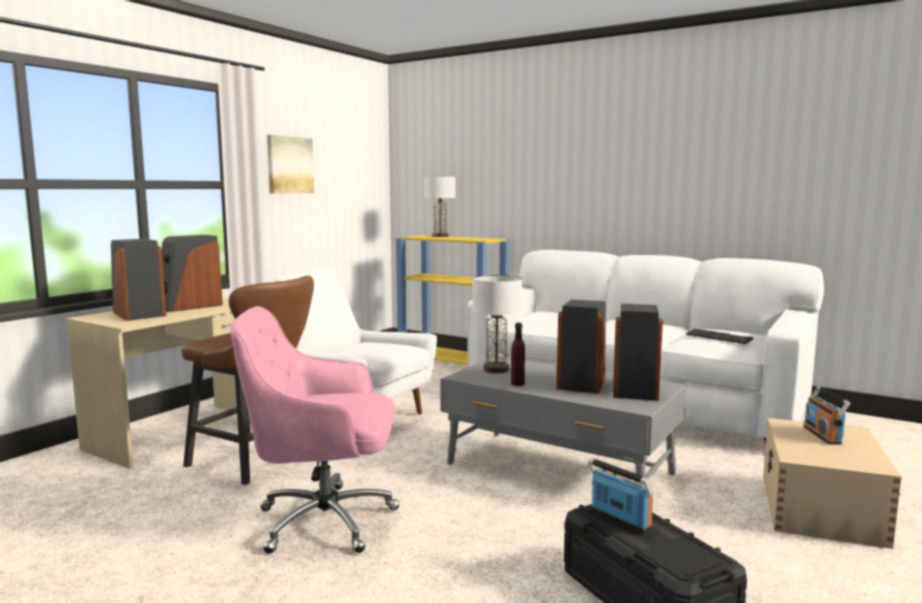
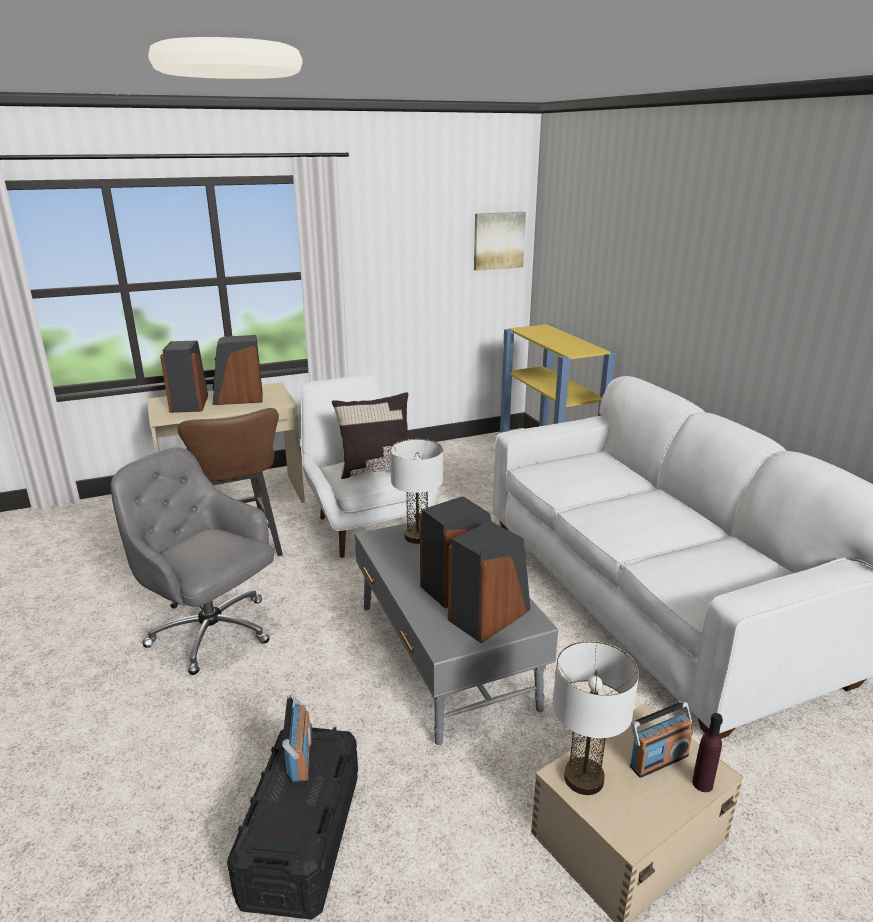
camera: 35 degrees right, 15 degrees up
(289, 165) = (389, 248): picture -> picture (498, 240)
(325, 520) = (212, 631): pink office chair -> grey office chair
(379, 347) = (377, 469): none -> pillow
(440, 236) = (553, 332): table lamp -> table lamp (583, 778)
(517, 383) = (401, 565): purple bottle -> purple bottle (702, 784)
(718, 338) = (703, 570): keyboard -> none
(823, 435) = (658, 760): radio -> radio turned 150 degrees counterclockwise

